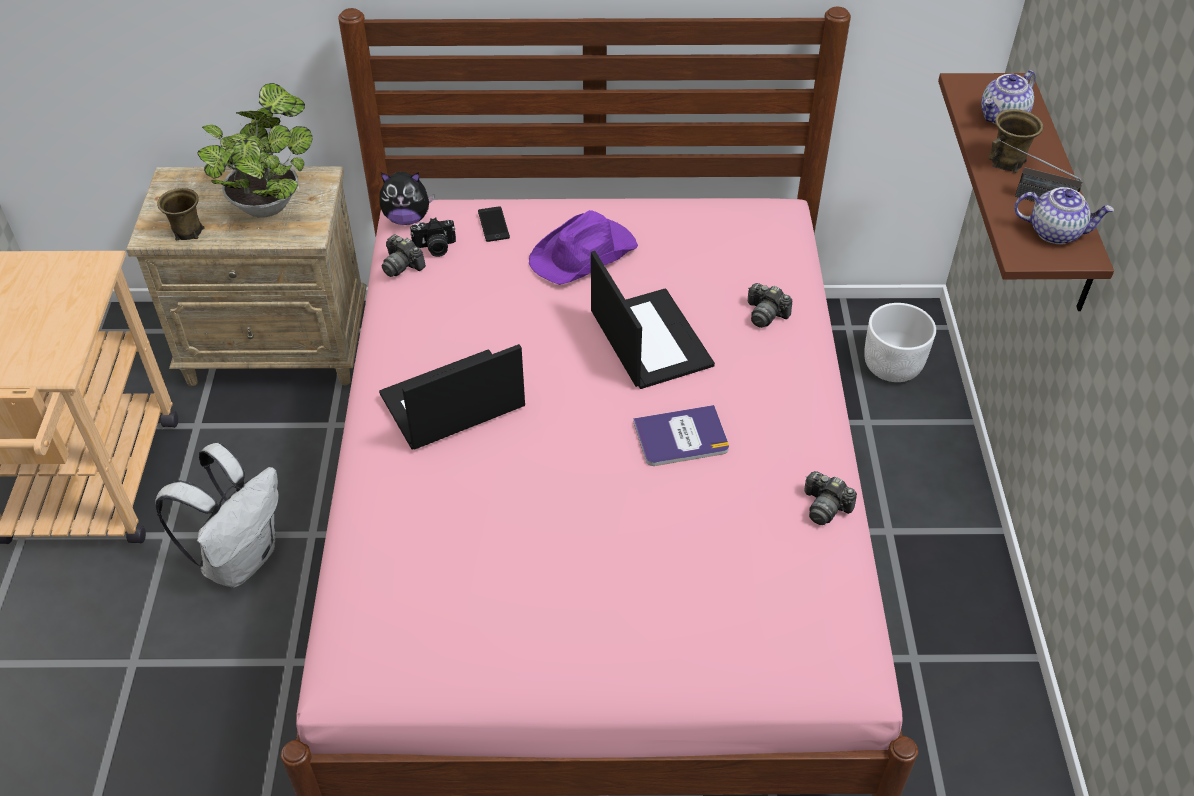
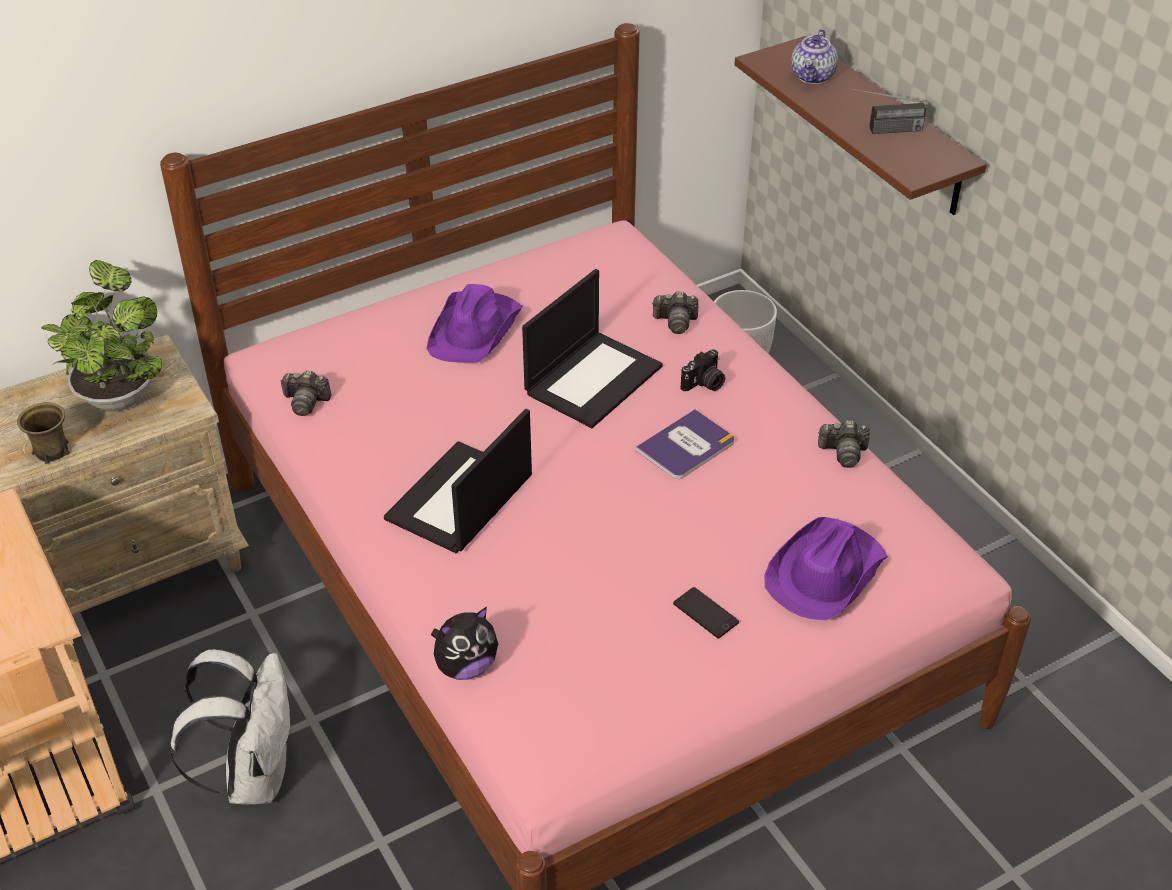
camera: 30 degrees left, 5 degrees down
(407, 218) = (272, 360): plush toy -> plush toy (465, 666)
(435, 248) = (326, 375): camera -> camera (704, 384)
(493, 224) = (366, 335): phone -> phone (705, 613)
(649, 338) = (593, 378): laptop -> laptop turned 90 degrees clockwise
(713, 617) = (824, 573): none -> purple hat
(1007, 162) = (845, 109): brown mug -> none
(1055, 232) = (923, 150): teapot -> none

